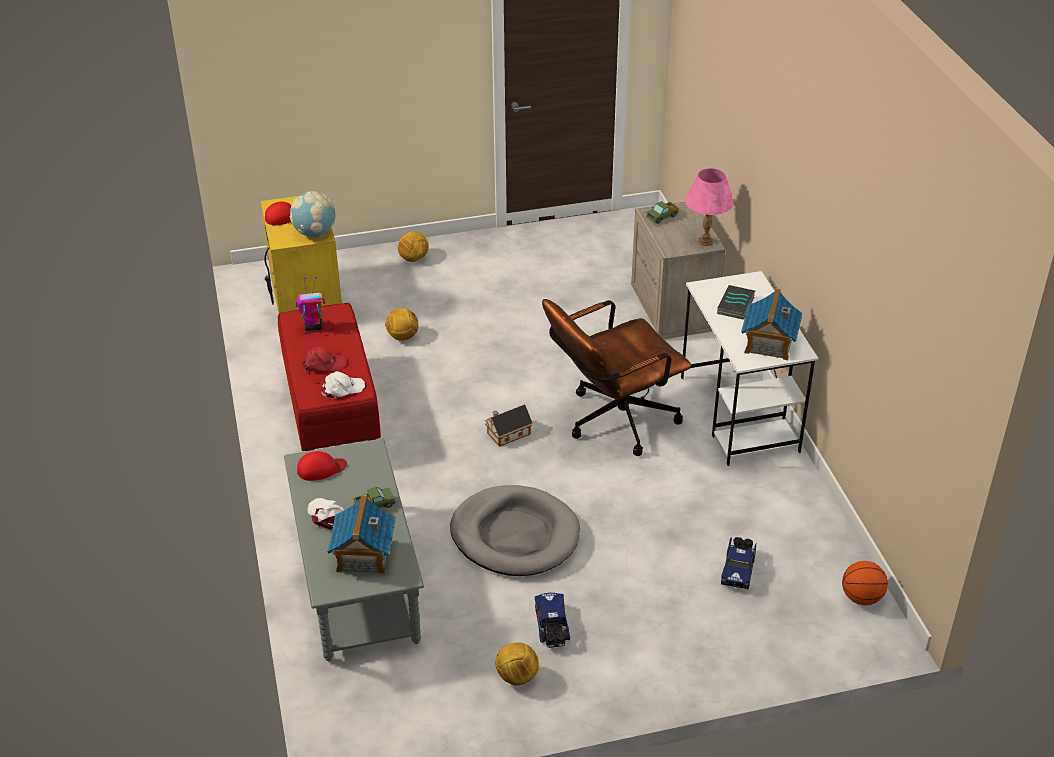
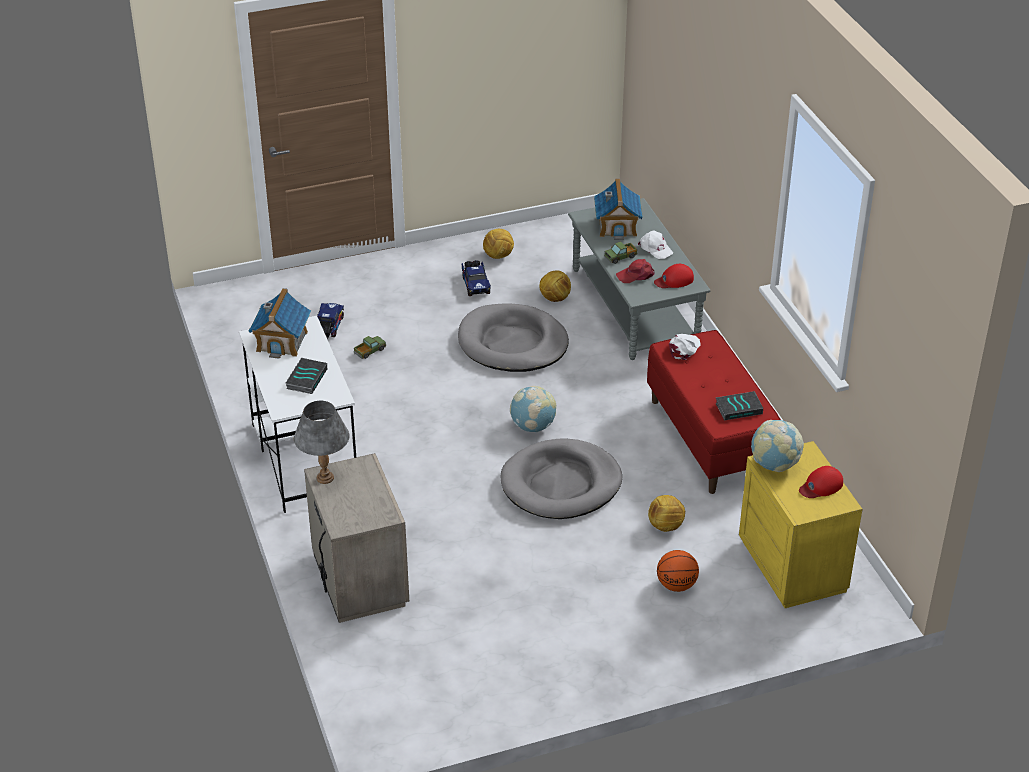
camera: 175 degrees right, 0 degrees up
(313, 327) = (739, 408): toy robot -> book
(323, 364) = (711, 370): red cap -> red cap (636, 275)
(342, 389) = (684, 348): white cap -> white cap turned 150 degrees clockwise
(414, 259) = (686, 639): football -> football (554, 298)
(488, 377) = (561, 484): none -> grey dog bed
(507, 434) = (533, 426): toy house -> globe
(612, 422) = (431, 443): brown office chair -> none
(662, 217) = (373, 510): toy truck -> toy truck (370, 351)
(705, 241) = (325, 478): pink table lamp -> grey table lamp
(861, 598) = (233, 314): basketball -> basketball (677, 585)

